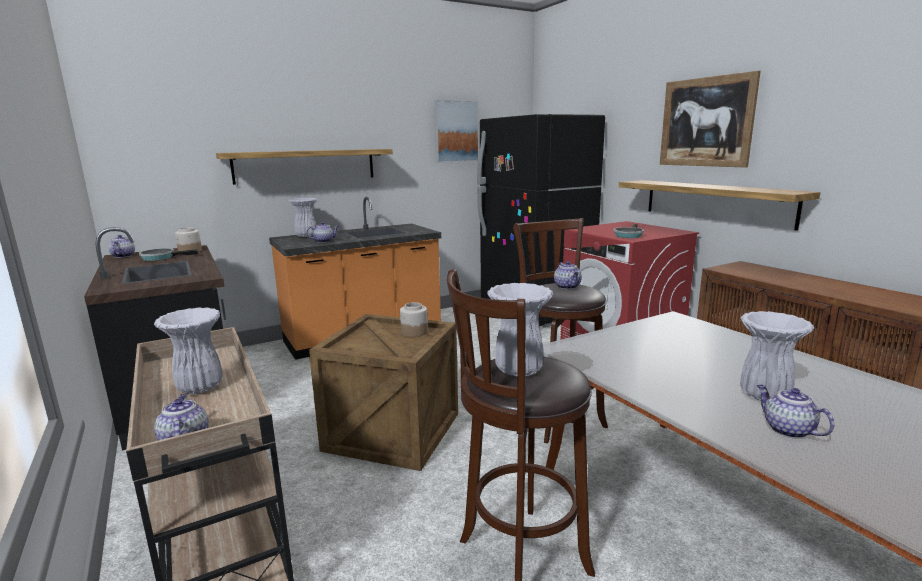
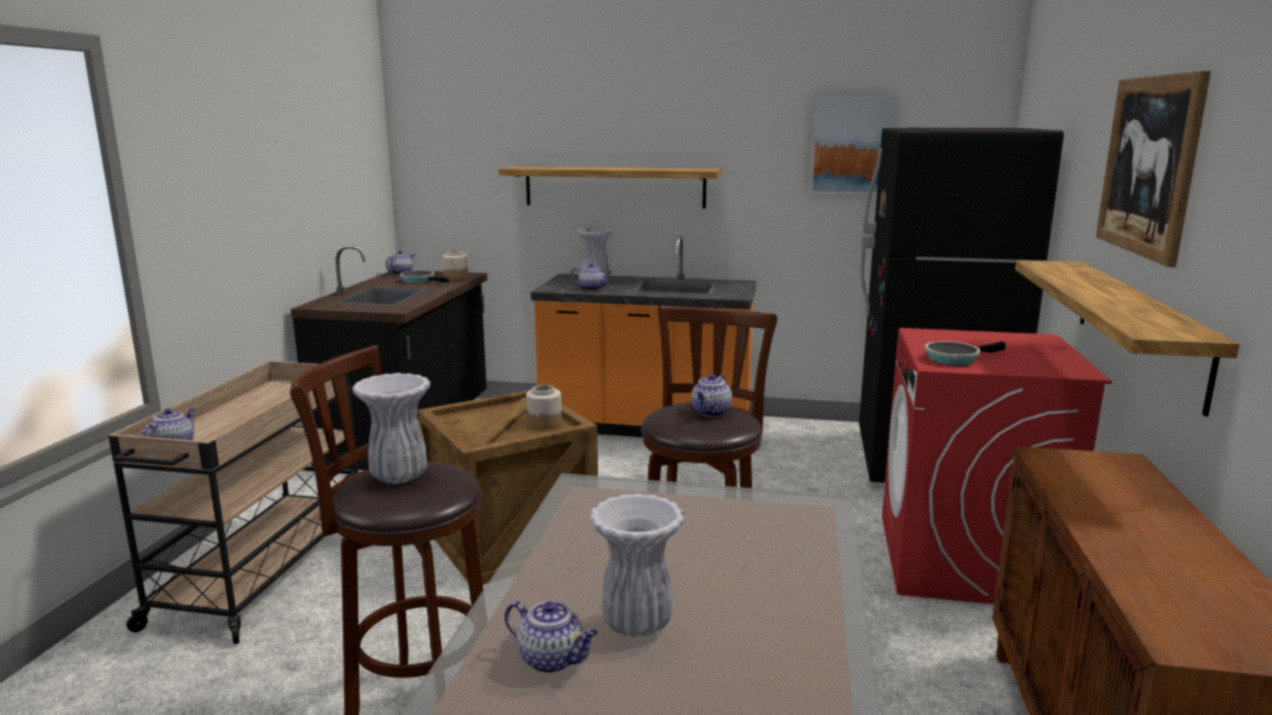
camera: 40 degrees right, 0 degrees up
(201, 387) = (256, 412): white vase -> none
(787, 429) = (553, 659): teapot -> teapot turned 105 degrees clockwise

